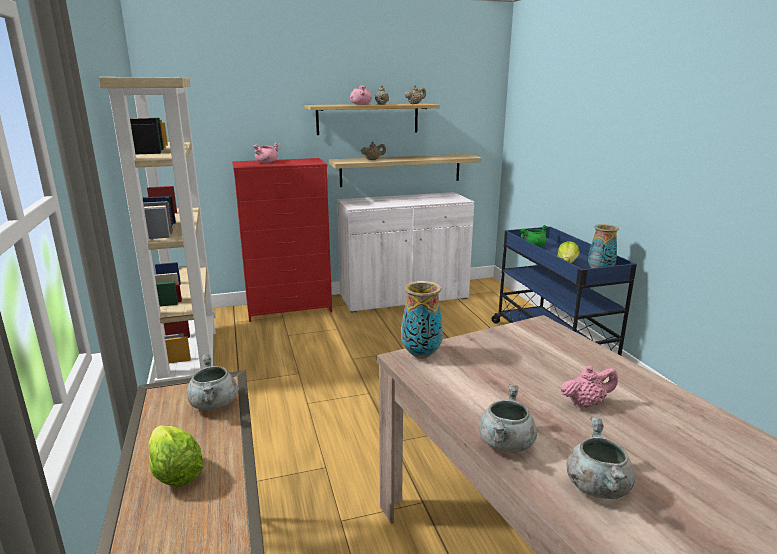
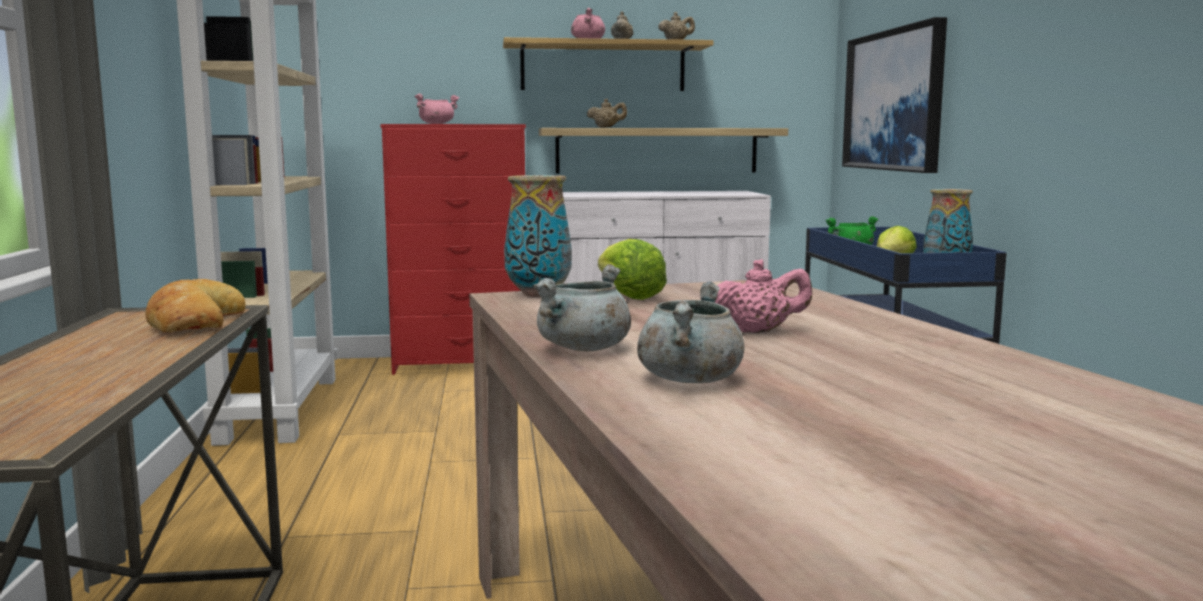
camera: 10 degrees right, 10 degrees down
(175, 473) = (81, 358): lettuce -> lettuce (628, 297)
(214, 404) = (193, 321): grey cooking pot -> bread
(551, 148) = (894, 100): none -> picture

